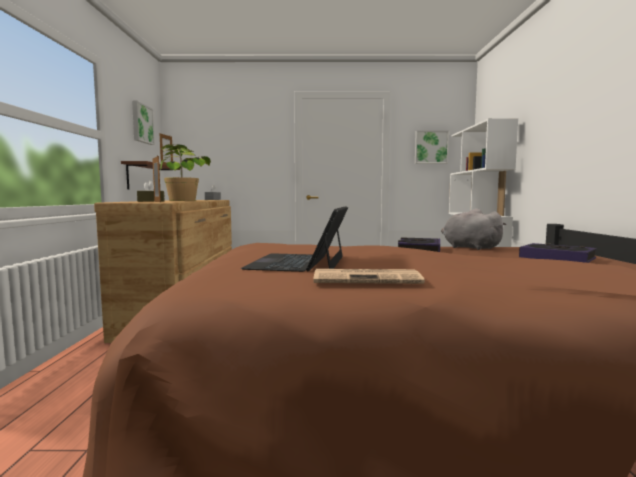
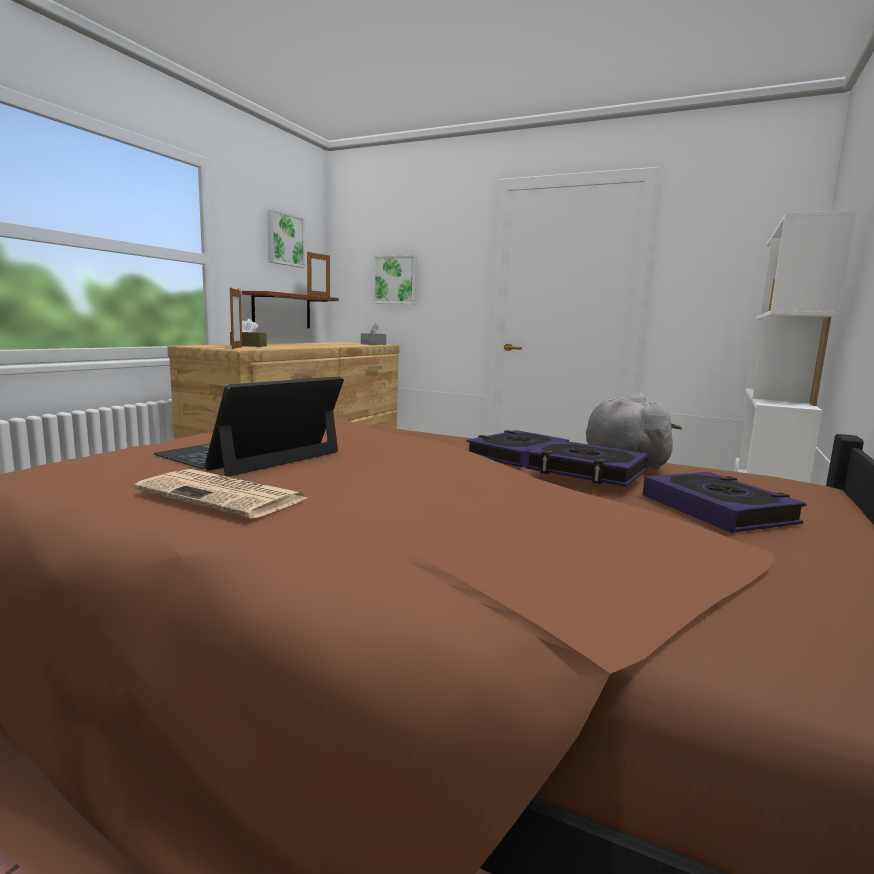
camera: 25 degrees right, 5 degrees up
(182, 200) = (305, 345): potted plant -> none
(431, 147) = (728, 267): picture -> picture (396, 280)
(479, 250) = (586, 471): none -> book

